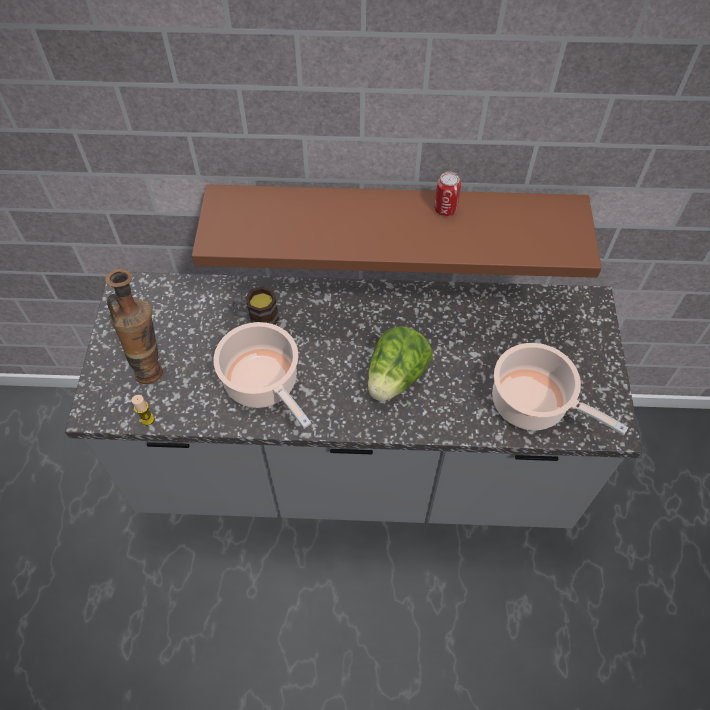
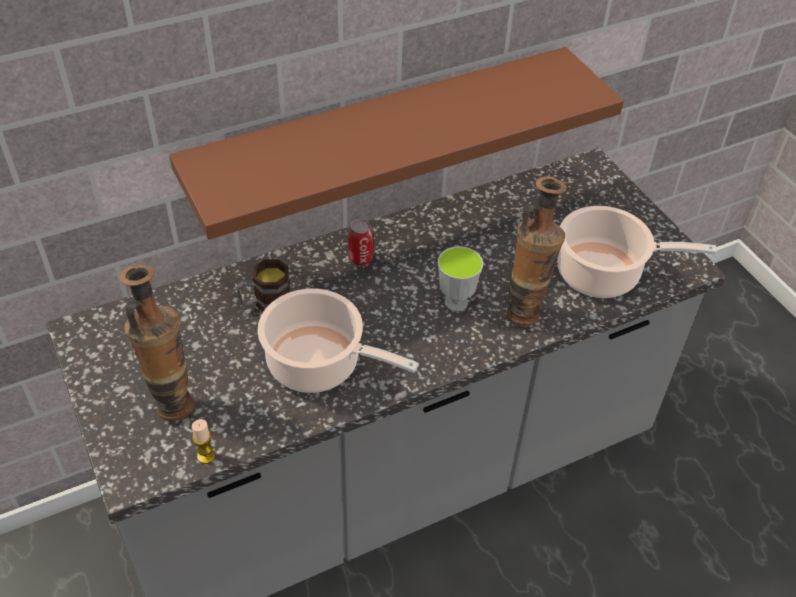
camera: 30 degrees left, 10 degrees down
(396, 377) = (456, 302): lettuce -> cup
(445, 209) = (444, 98): can -> can (360, 258)
(446, 407) = (525, 309): none -> vase

